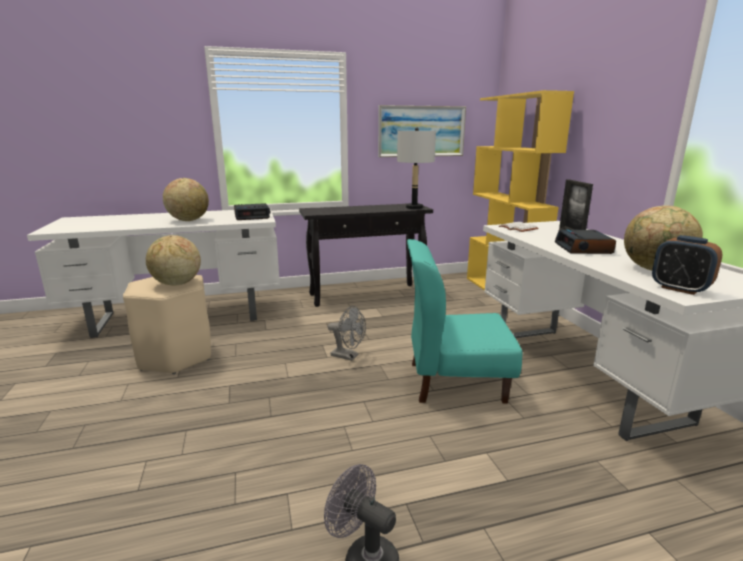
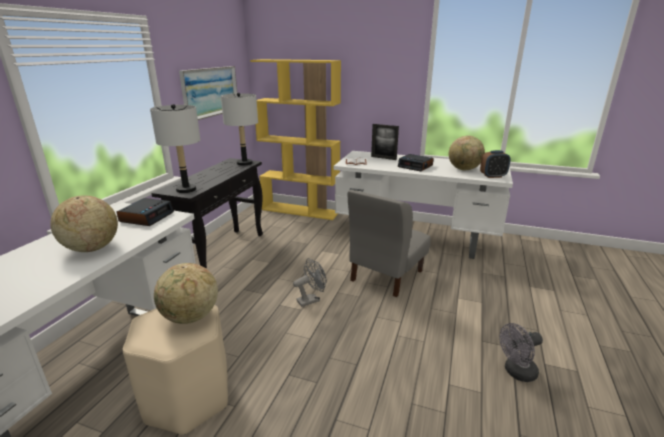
camera: 55 degrees left, 5 degrees up
(319, 211) = (186, 190): none -> grey table lamp
(455, 381) = (386, 275): turquoise chair -> grey chair

